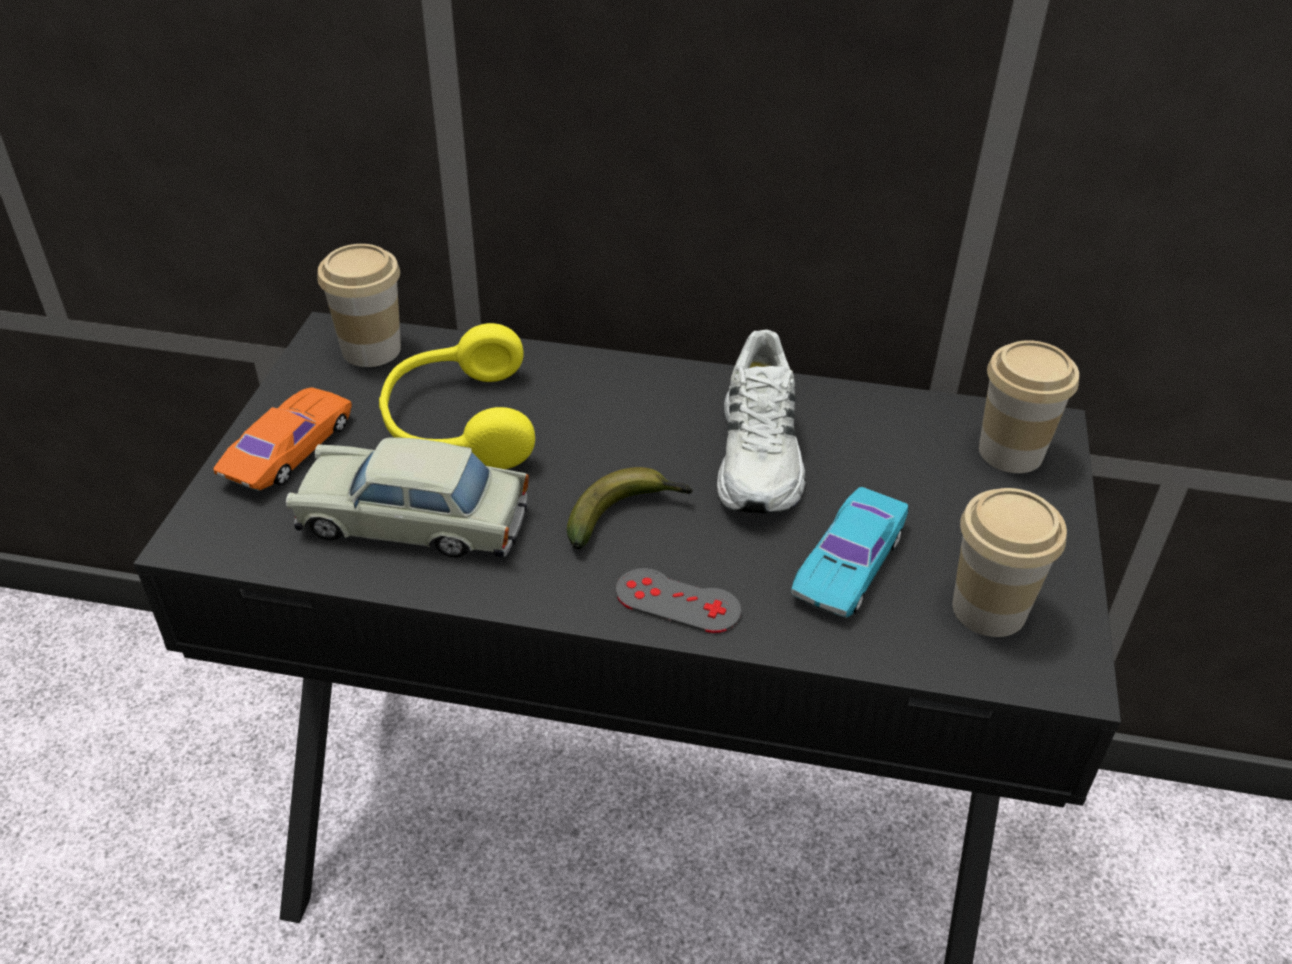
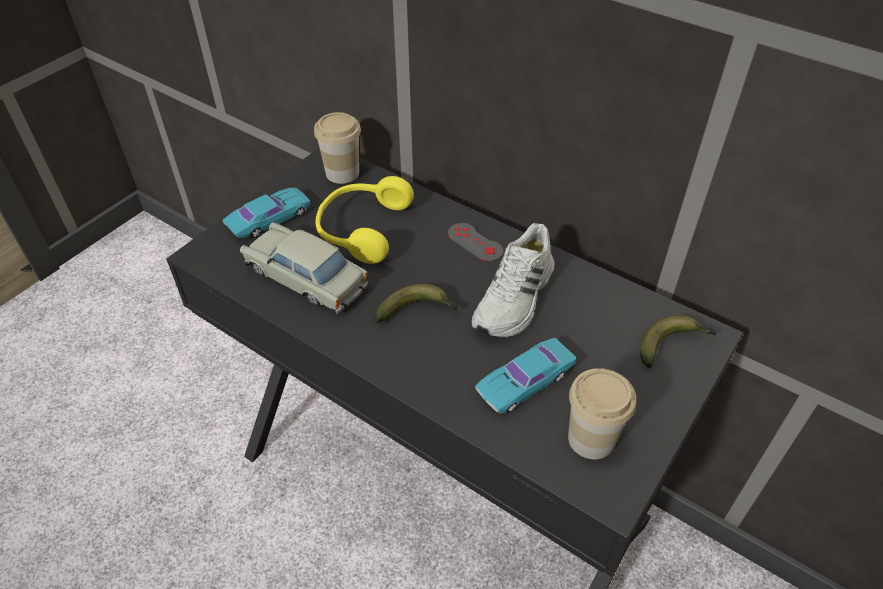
camera: 25 degrees right, 5 degrees up
(288, 450) = (269, 219): orange toy car -> turquoise toy car
(677, 601) = (414, 370): grey game controller -> grey game controller (475, 242)
(1010, 452) = (673, 345): cup -> banana

